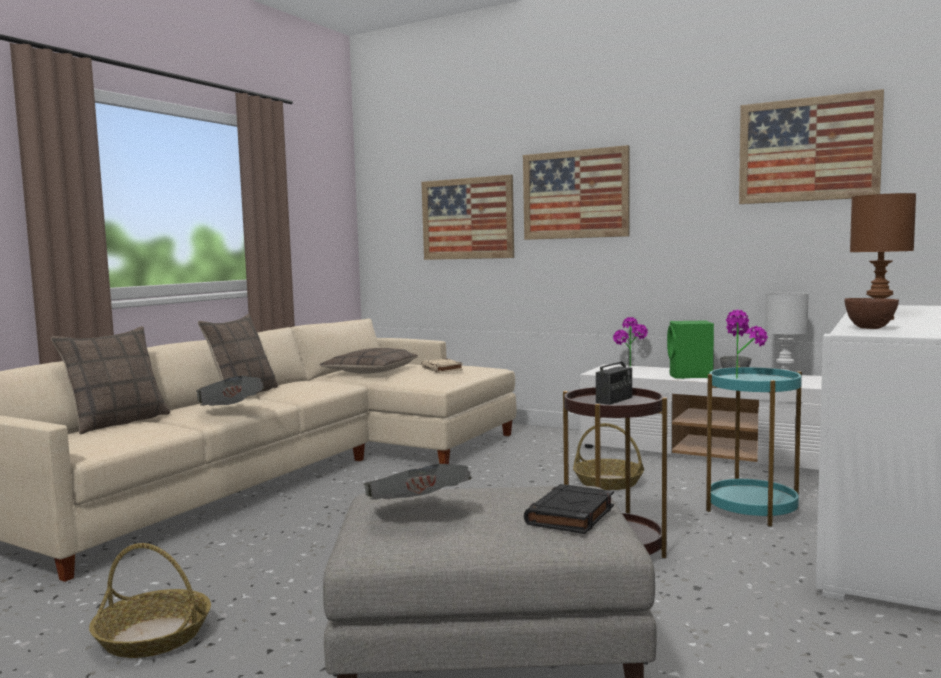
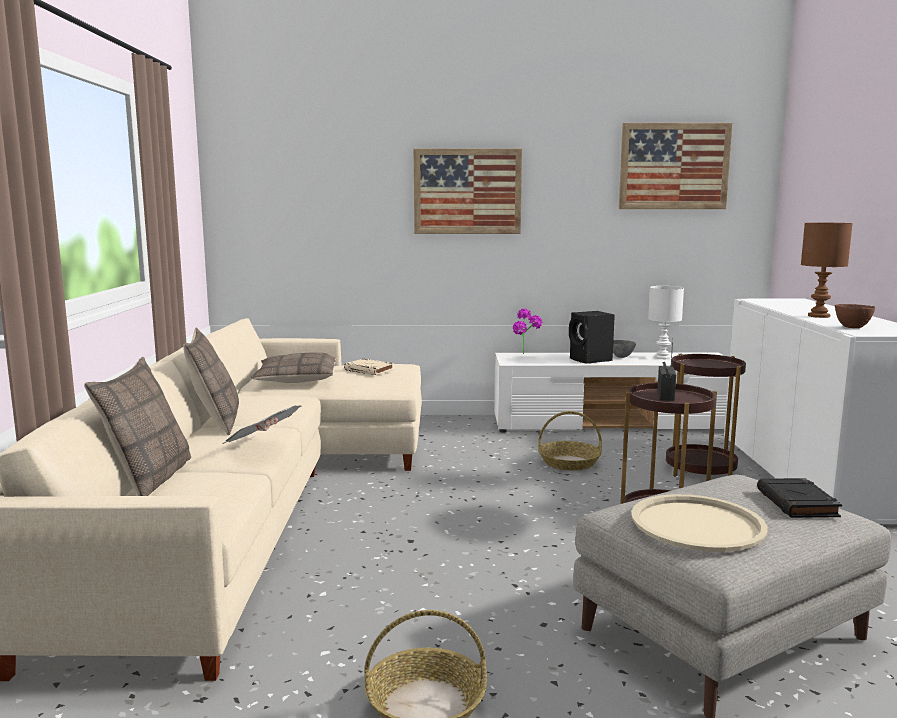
camera: 30 degrees left, 5 degrees up
(418, 513) = (697, 524): newspaper -> beige tray
(467, 218) = (347, 210): picture -> none
(690, 376) = (591, 360): green speaker -> black speaker
(742, 377) = (693, 363): potted plant -> none
(752, 510) = (700, 469): turquoise side table -> brown side table

